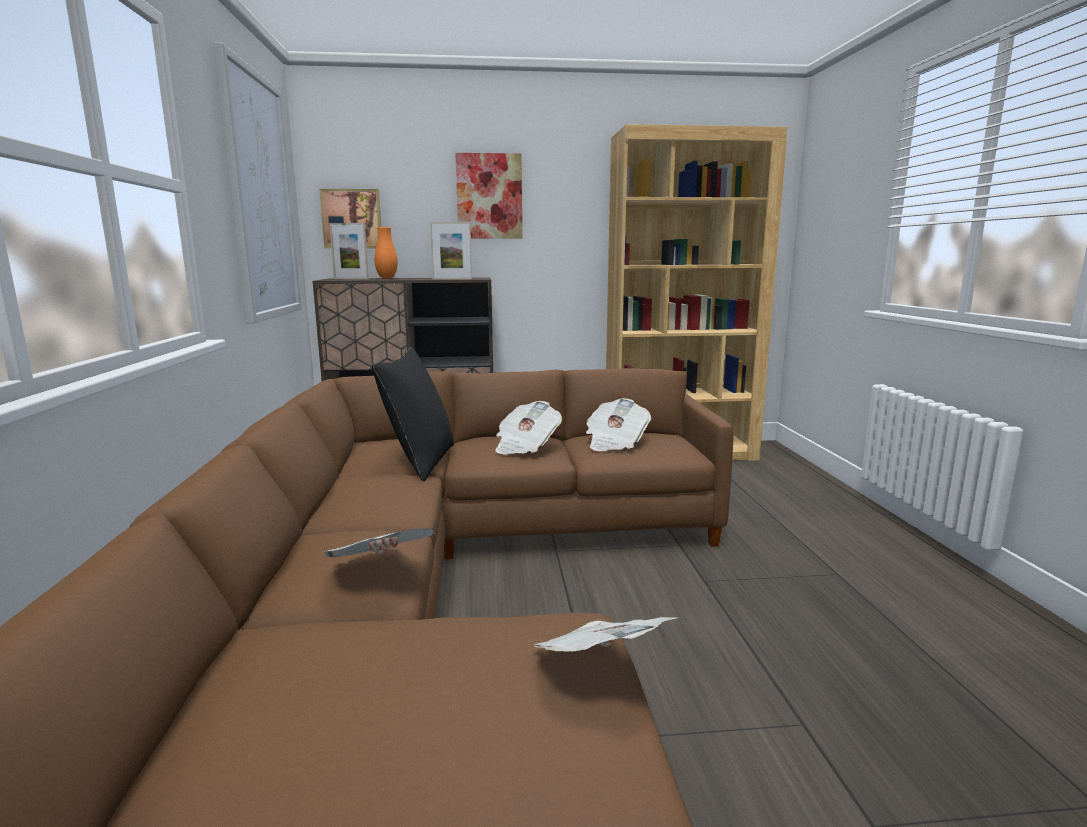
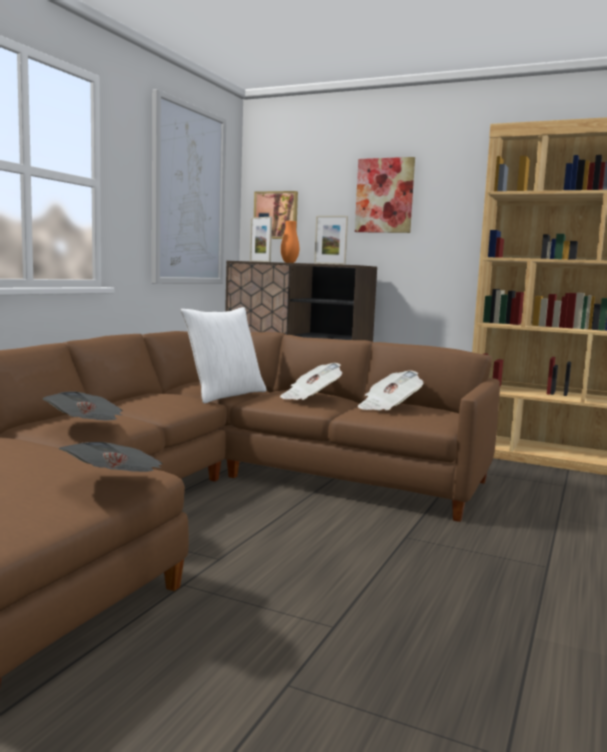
camera: 30 degrees right, 5 degrees down
(420, 461) = (225, 395): black pillow -> white pillow

